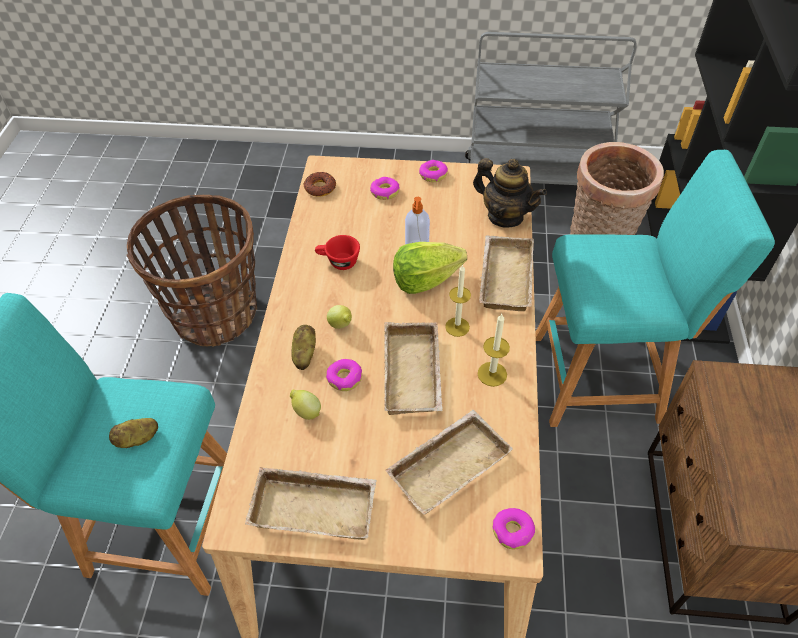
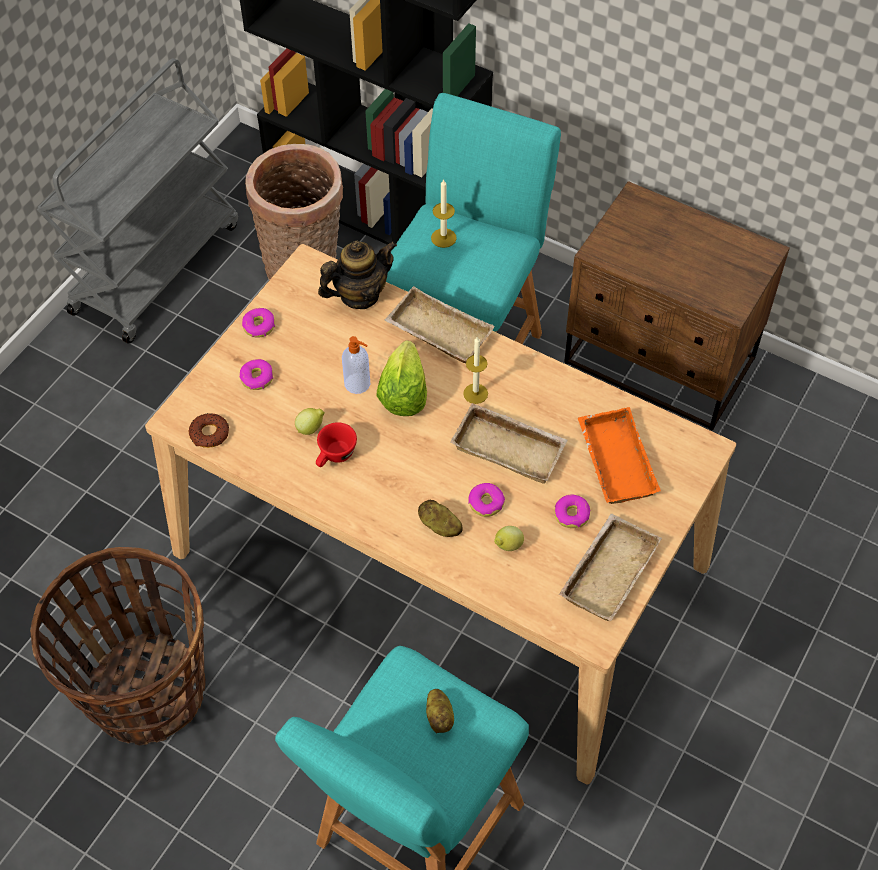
camera: 65 degrees left, 5 degrees up
(341, 325) = (421, 483): lemon -> lemon (311, 428)
(448, 463) = (613, 460): beige tray -> orange tray
(492, 374) = (541, 391): candle -> candle (443, 238)
(512, 531) = (692, 444): donut -> donut (571, 514)

